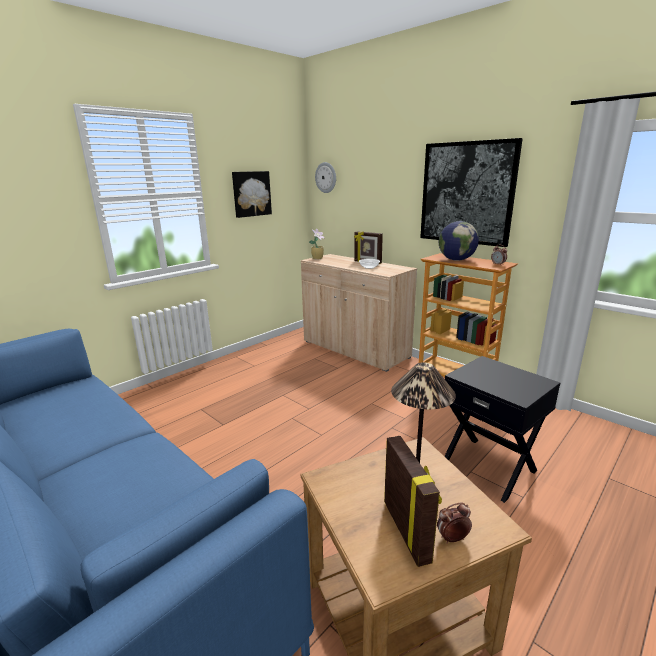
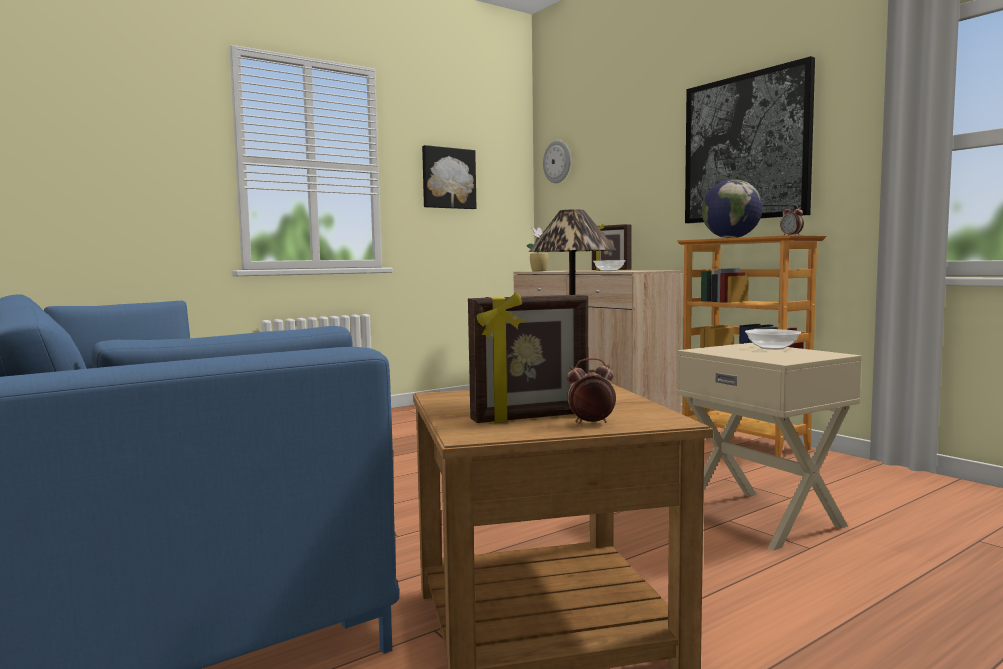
camera: 10 degrees right, 15 degrees down
(407, 530) = (531, 418): picture frame -> picture frame turned 75 degrees clockwise
(489, 467) = (763, 518): black side table -> beige side table
(501, 369) = (772, 348): none -> bowl

